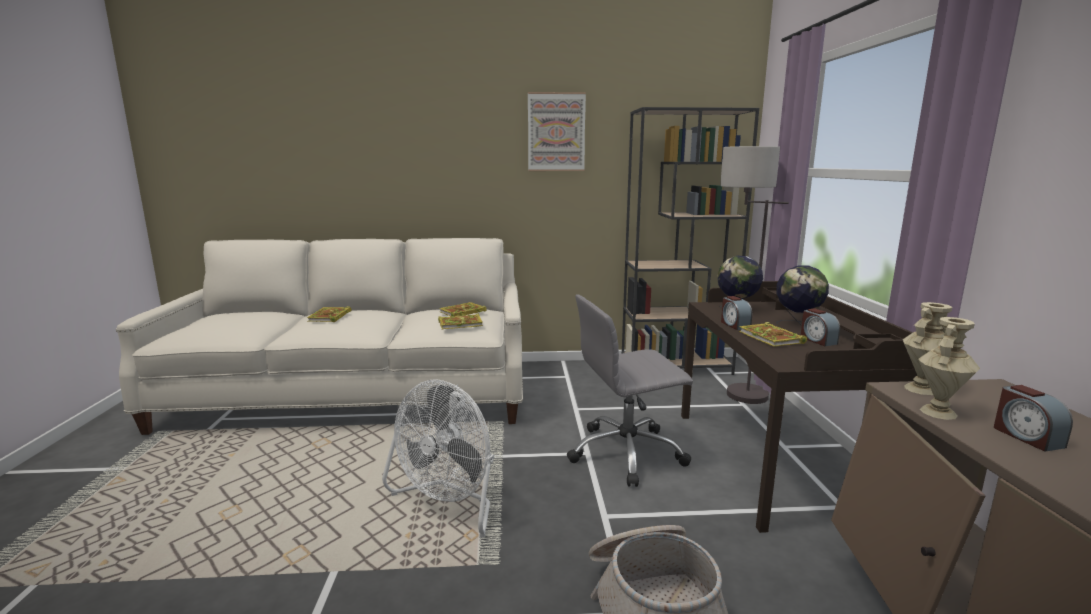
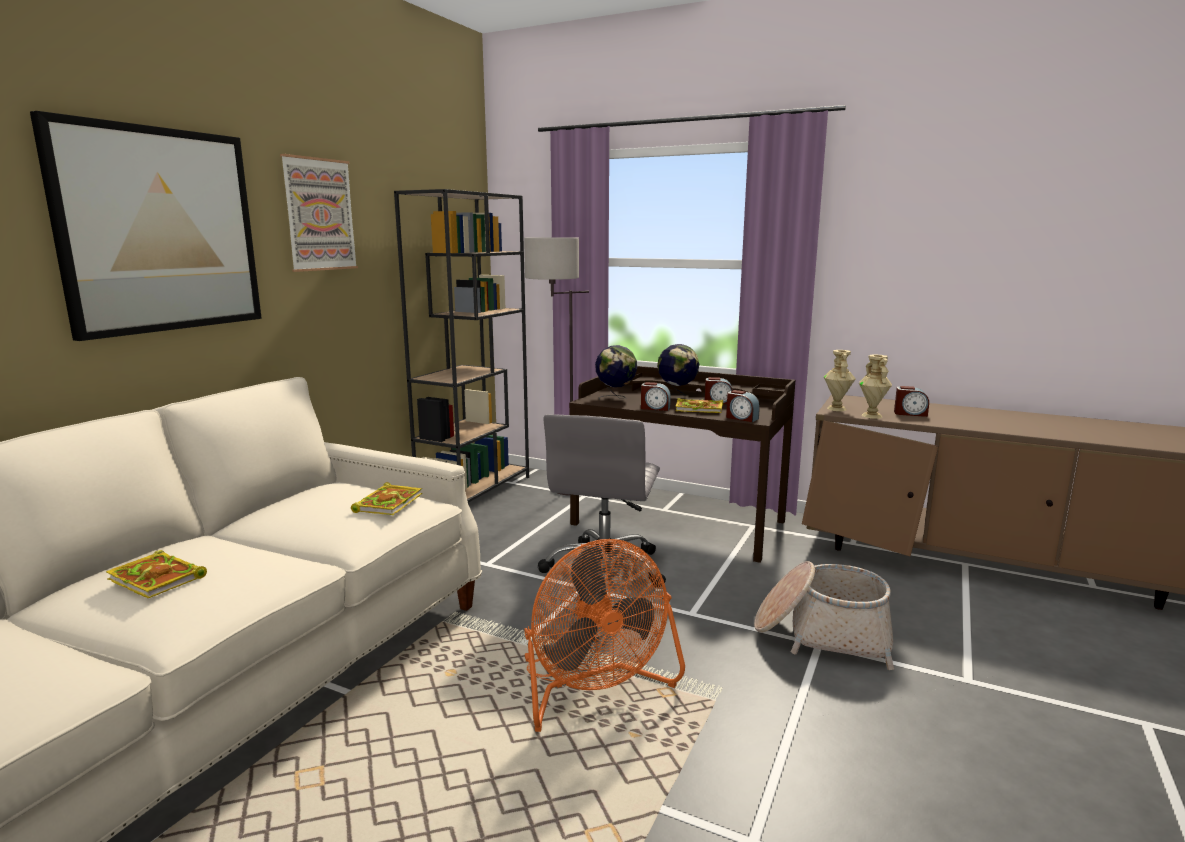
camera: 60 degrees left, 0 degrees up
(439, 143) = (159, 230): none -> picture
(449, 500) = (589, 691): white fan -> orange fan
(462, 312) = (337, 494): book -> none
(778, 357) = (741, 418): none -> alarm clock

